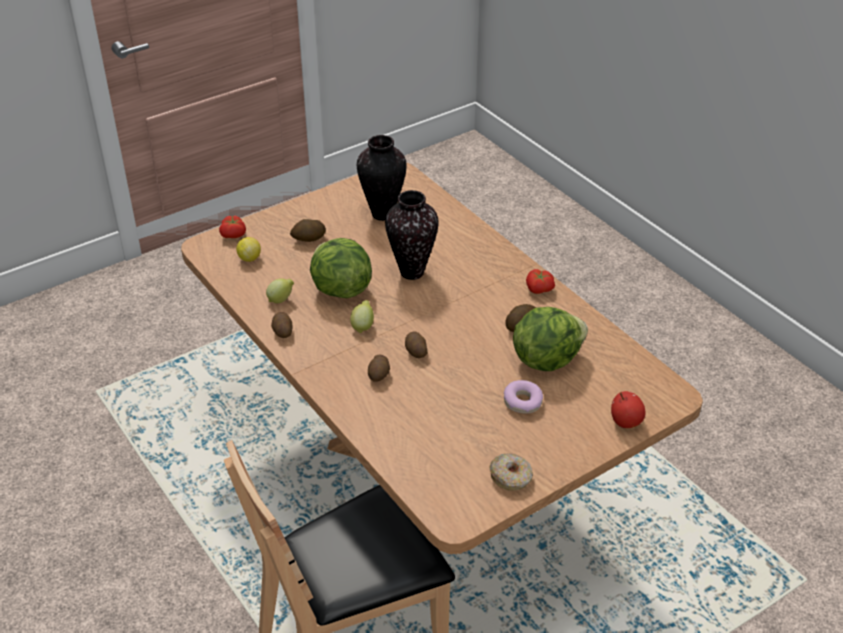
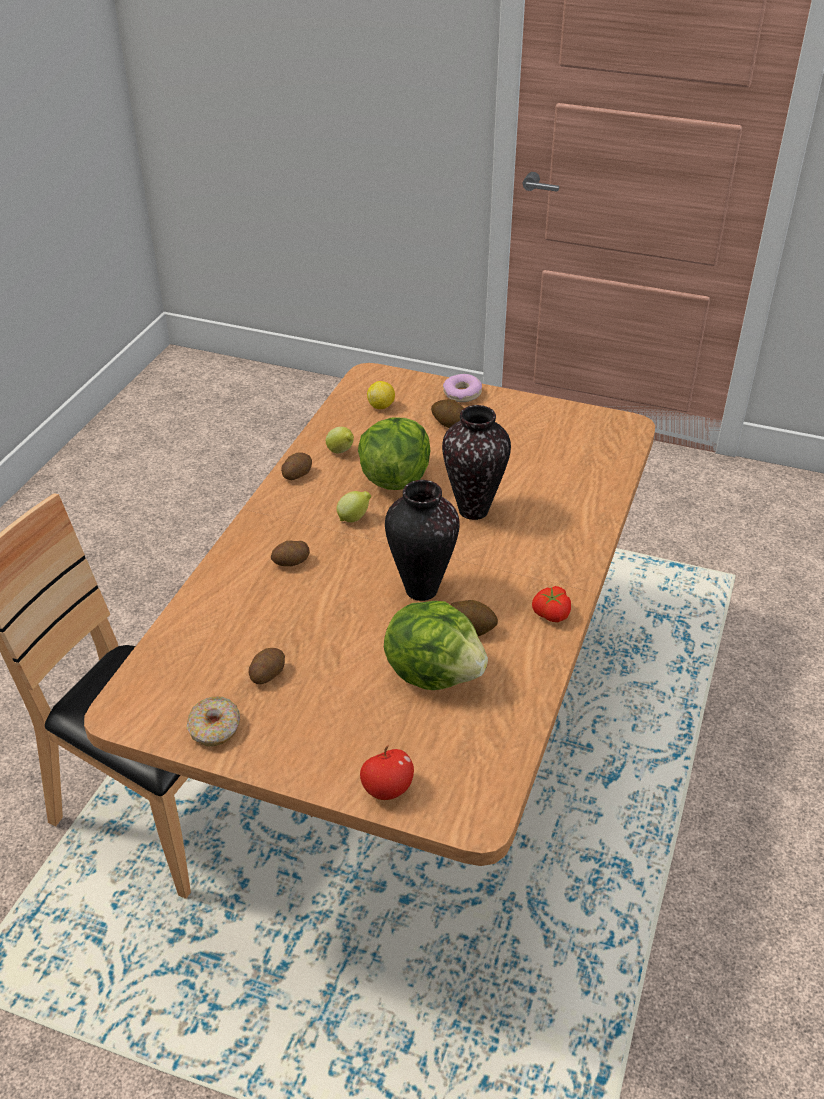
camera: 55 degrees right, 0 degrees up
(234, 235) = (405, 382): tomato -> none
(382, 214) = (544, 448): vase -> vase (420, 589)
(415, 351) = (350, 570): potato -> potato (267, 674)
(522, 402) = (343, 685): donut -> donut (462, 394)

